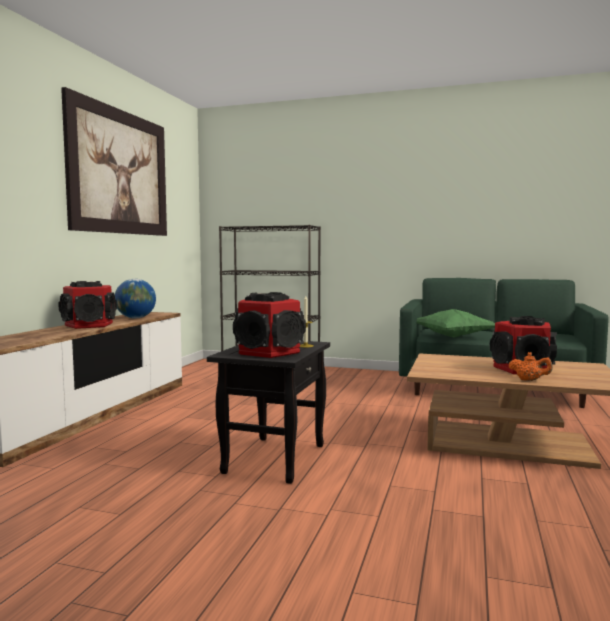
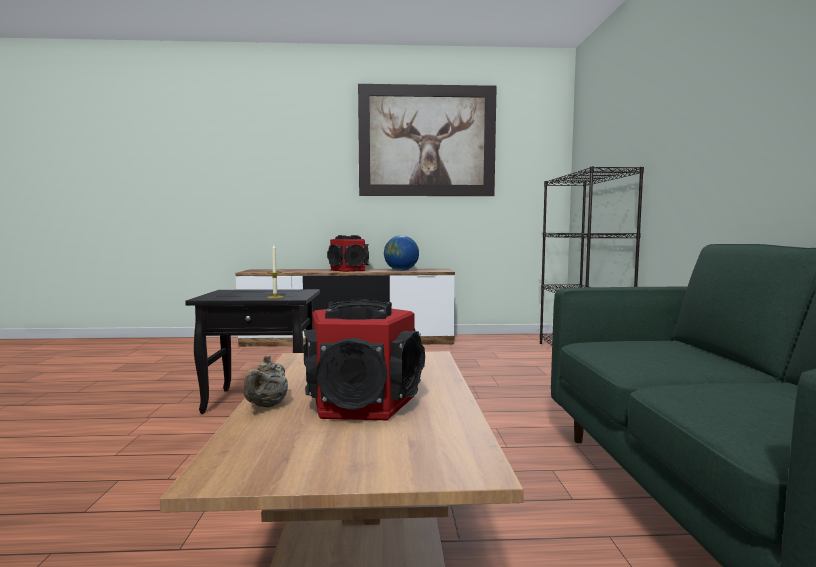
camera: 70 degrees right, 0 degrees up
(269, 352) = (238, 294): speaker -> none
(453, 336) = (610, 354): green pillow -> none
(529, 380) = (267, 406): orange teapot -> beige teapot

